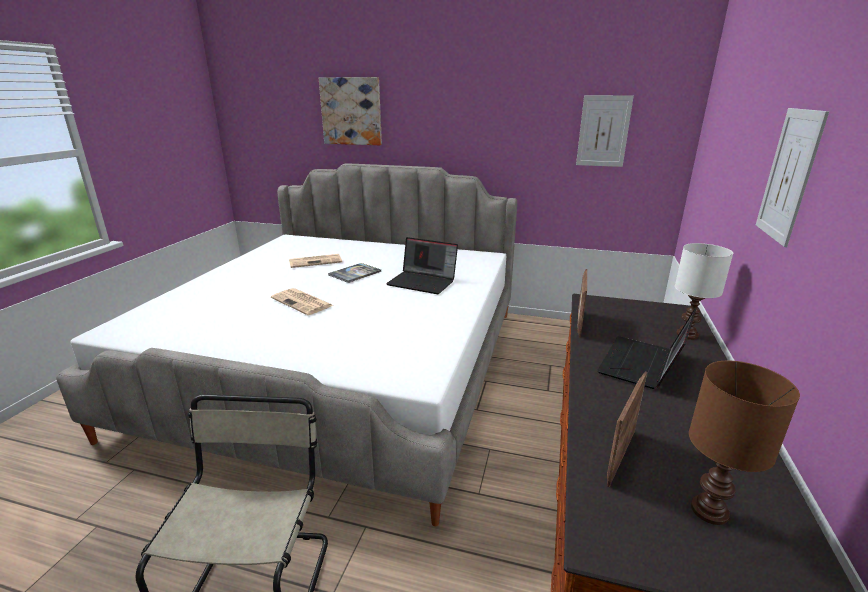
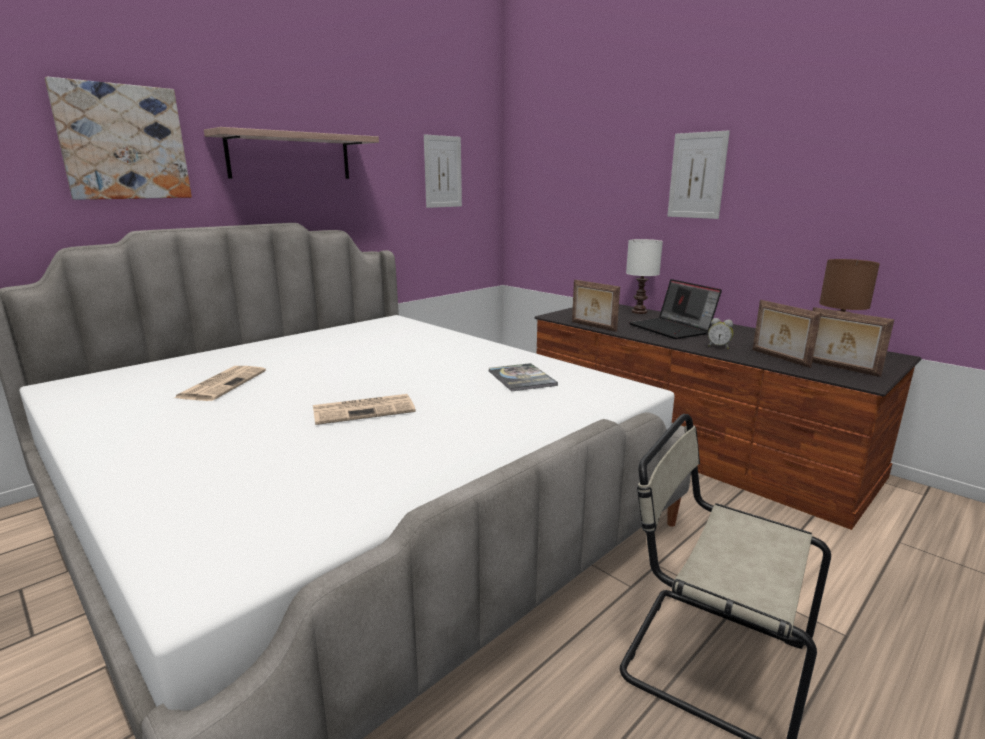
camera: 60 degrees left, 5 degrees down
(355, 273) = (320, 372): book -> book (521, 378)
(423, 282) = (412, 351): laptop -> none
(450, 118) = (290, 156): none -> shelf
(610, 405) = (719, 347): none -> alarm clock
(641, 517) = (840, 368): none -> picture frame

